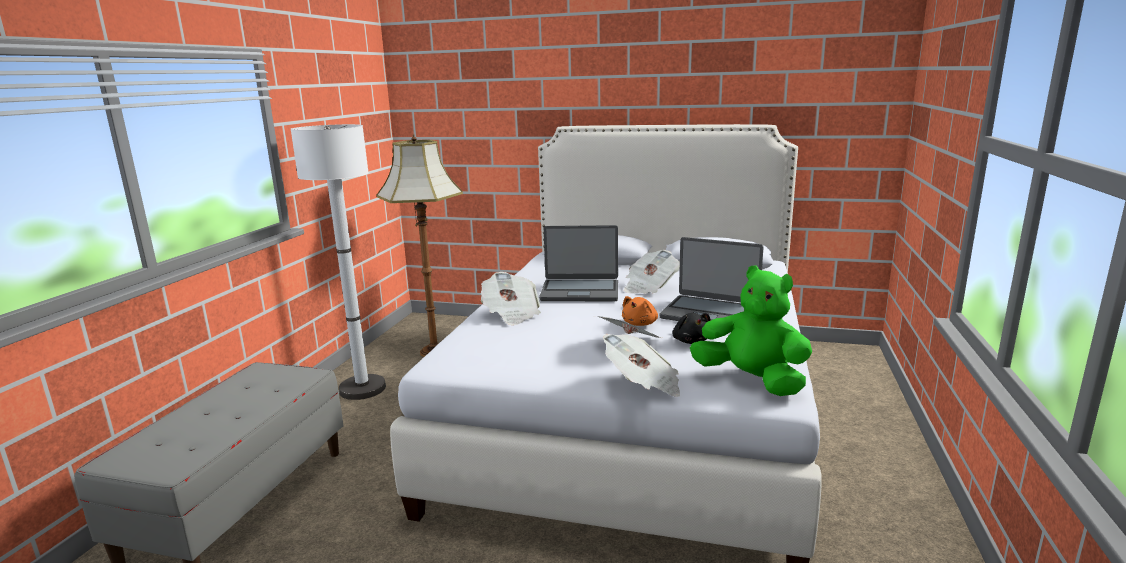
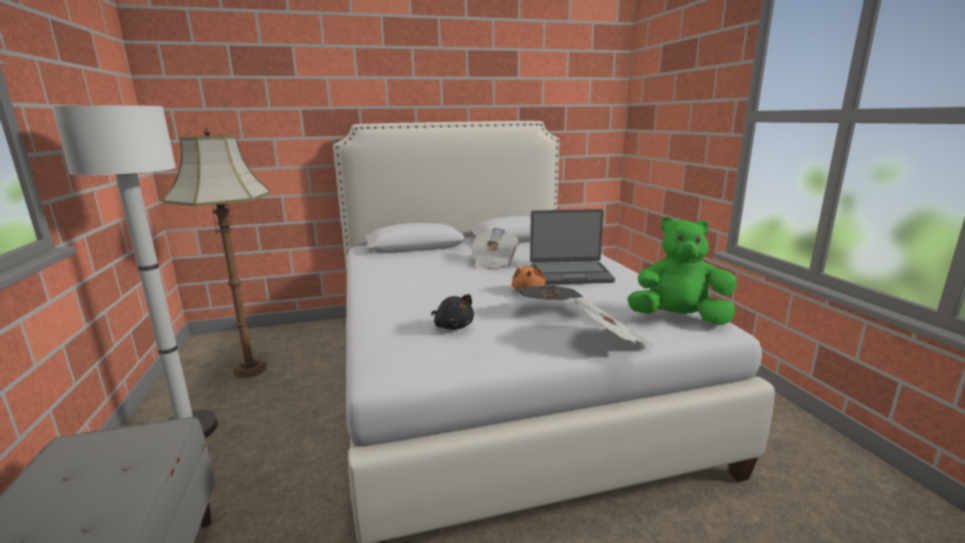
camera: 30 degrees left, 0 degrees up
(511, 314) = (399, 305): newspaper -> none
(580, 291) = (438, 274): laptop -> none
(691, 341) = (588, 297): black plush toy -> black plush toy (453, 326)

